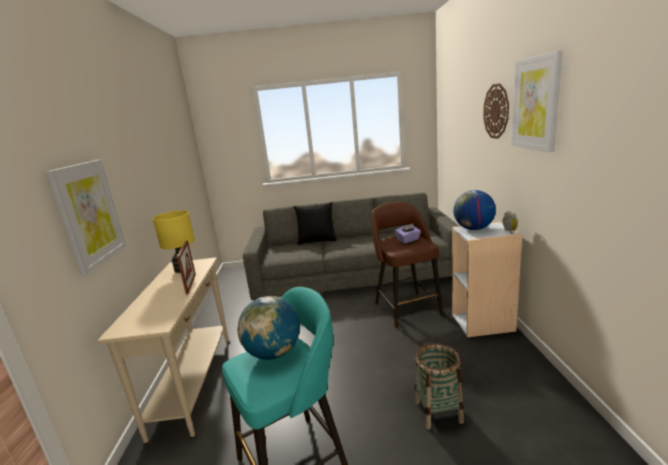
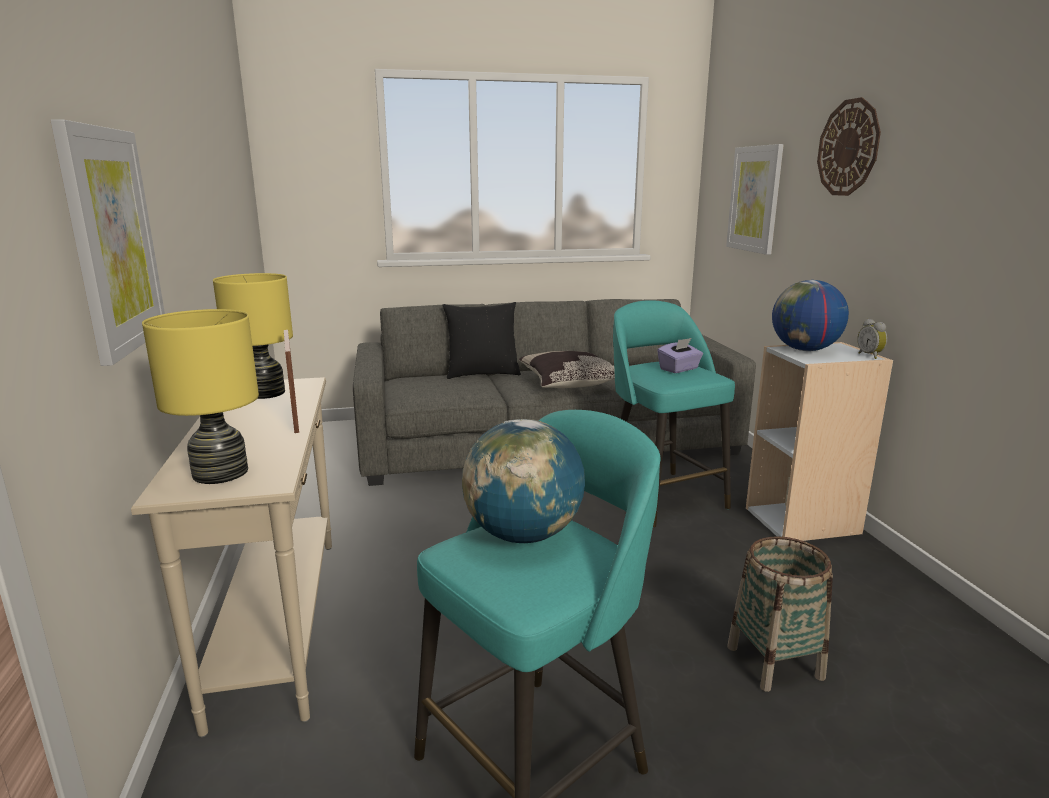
camera: 10 degrees left, 0 degrees up
(142, 320) = (221, 473): none -> yellow table lamp
(360, 245) = (570, 383): none -> pillow
(406, 308) = (661, 496): brown stool -> turquoise stool
(536, 103) = (943, 128): picture -> picture (754, 199)

